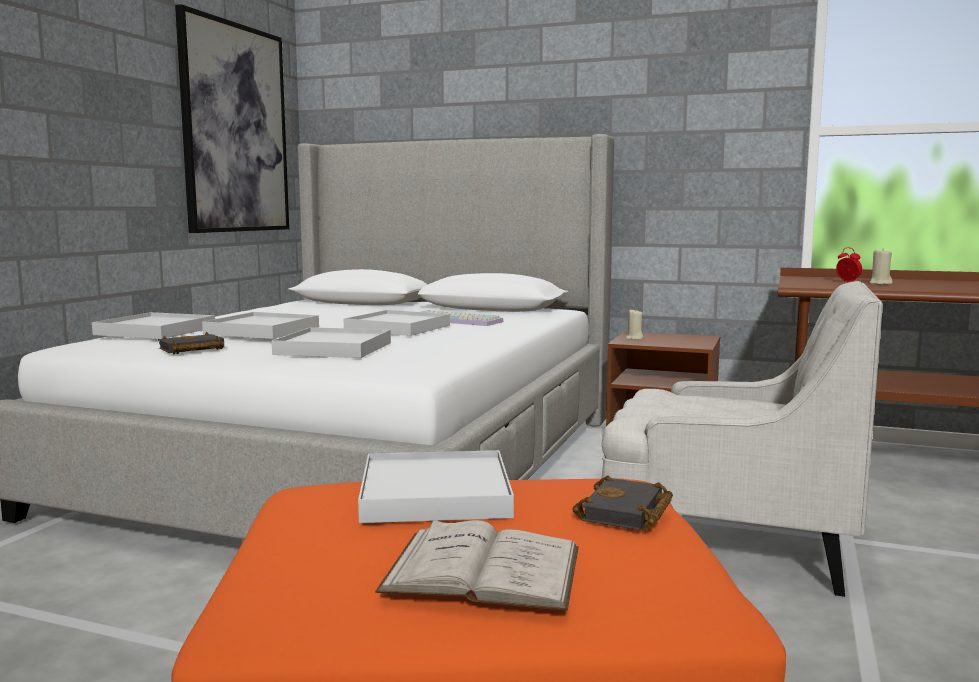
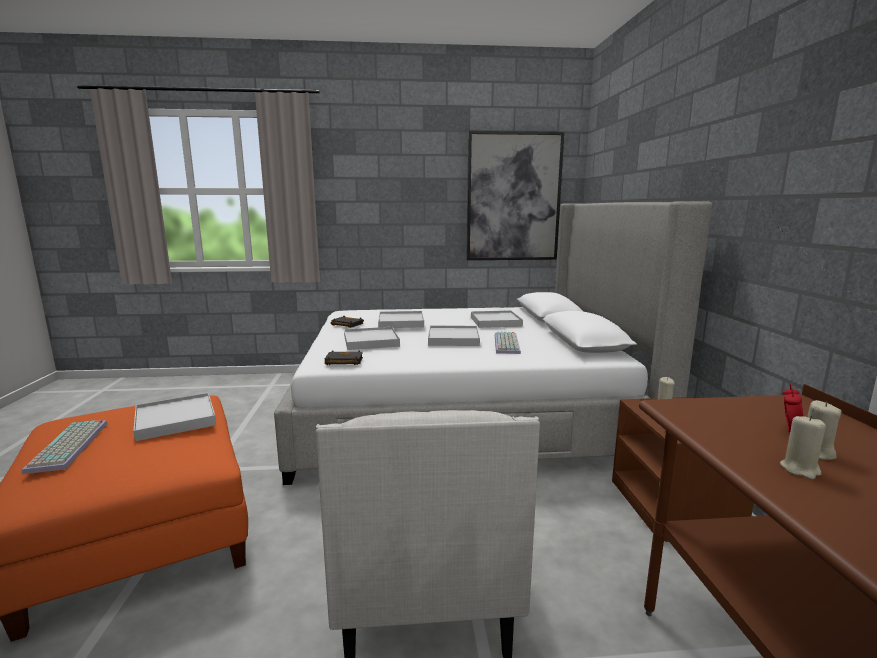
camera: 65 degrees right, 5 degrees up
(156, 331) = (381, 311): white tray -> white tray (496, 322)
(483, 569) = (70, 446): white book -> keyboard
(626, 513) = (134, 466): black book -> black book (343, 362)
(904, 286) = (800, 469): none -> beige candle

